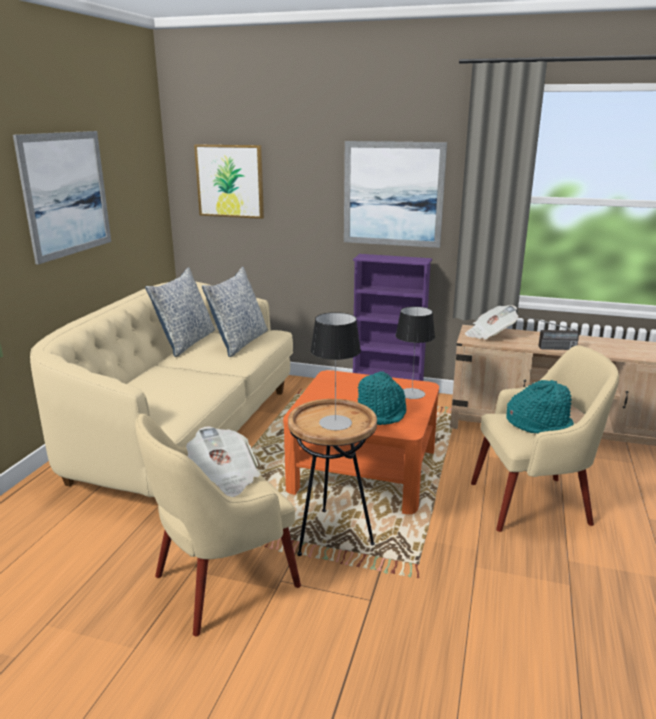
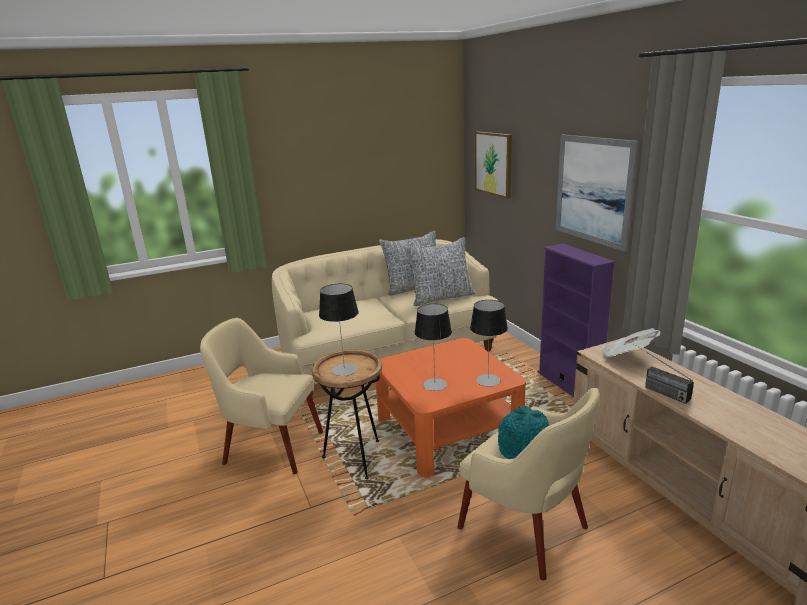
camera: 50 degrees right, 0 degrees up
(66, 194) = (347, 168): picture -> none
(224, 477) = (278, 378): newspaper -> none
(381, 414) = (434, 384): turquoise hat -> table lamp

